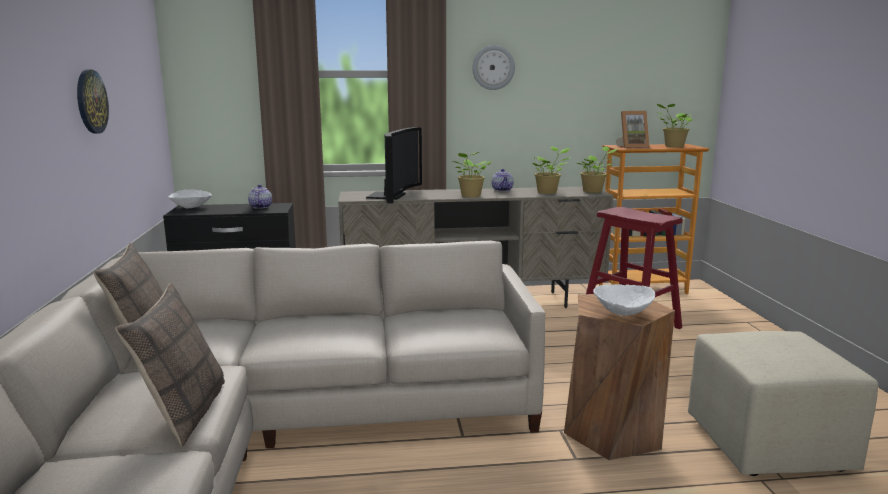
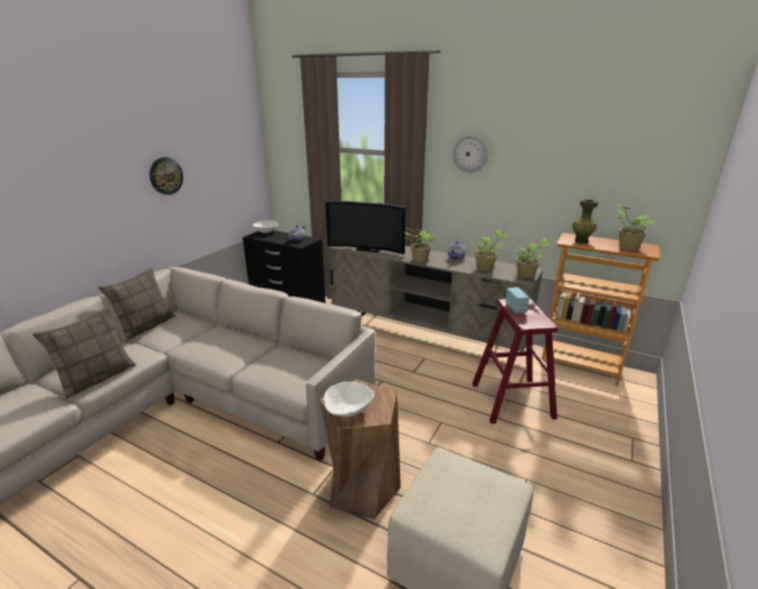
camera: 35 degrees right, 10 degrees up
(392, 196) = (368, 249): television -> television turned 60 degrees clockwise
(626, 213) = (515, 308): none -> radio
(632, 147) = (581, 241): picture frame -> green vase

